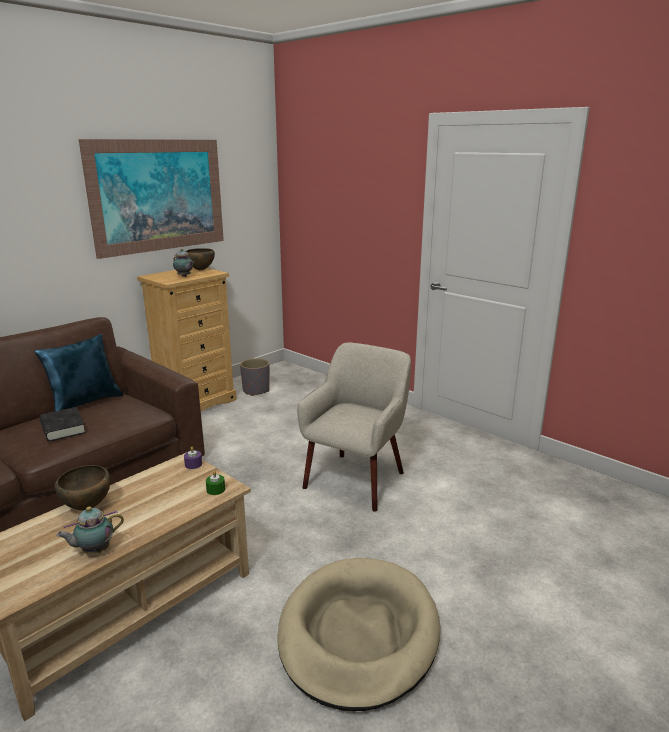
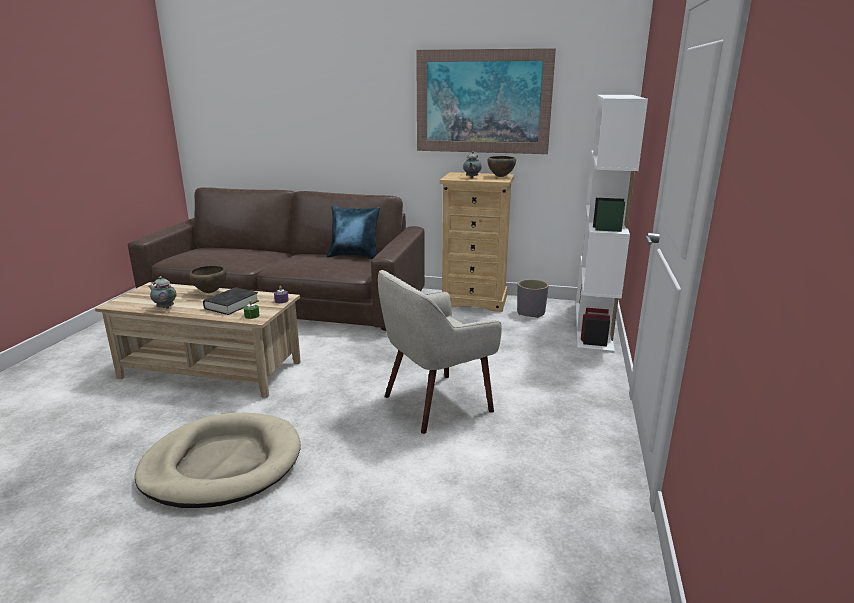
camera: 60 degrees right, 0 degrees up
(63, 428) = (307, 260): black book -> black book (231, 305)
(310, 379) = (594, 326): none -> white bookcase
(356, 480) = (435, 403): beige armchair -> beige armchair turned 150 degrees clockwise

